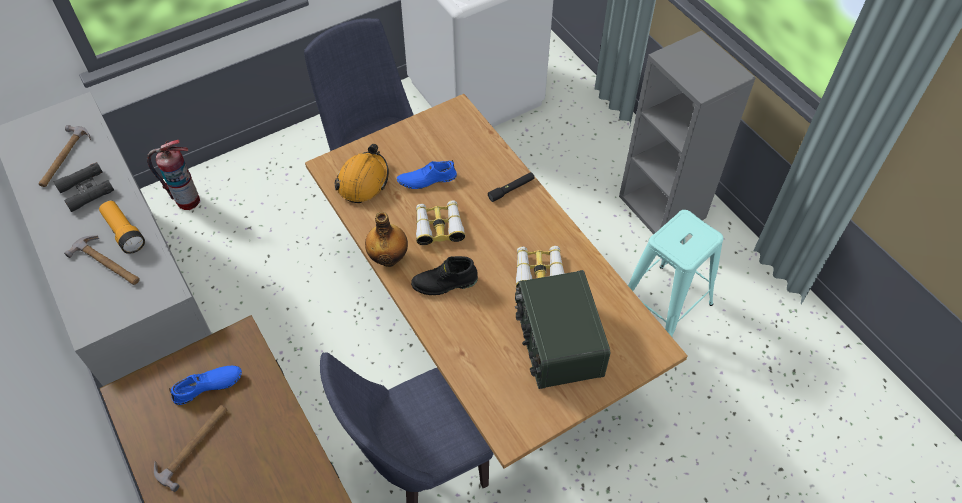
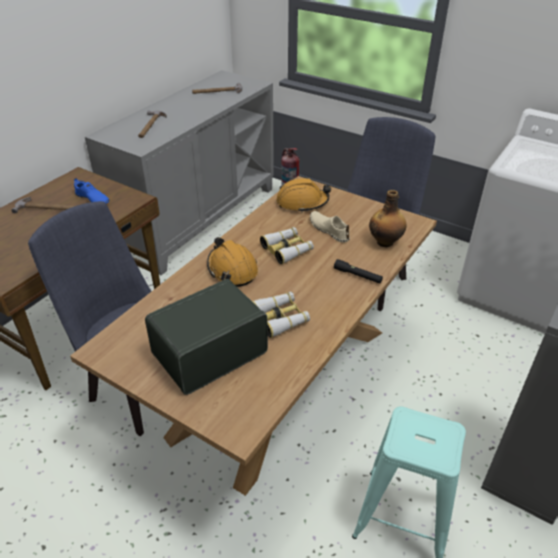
camera: 65 degrees right, 15 degrees down
(86, 190) = (199, 104): black binoculars -> none
(124, 233) = (176, 123): flashlight -> none
(389, 258) = (239, 235): bottle -> bottle (385, 242)
(427, 179) = (329, 229): blue shoe -> beige shoe
(444, 284) = (232, 269): black boot -> orange hard hat

